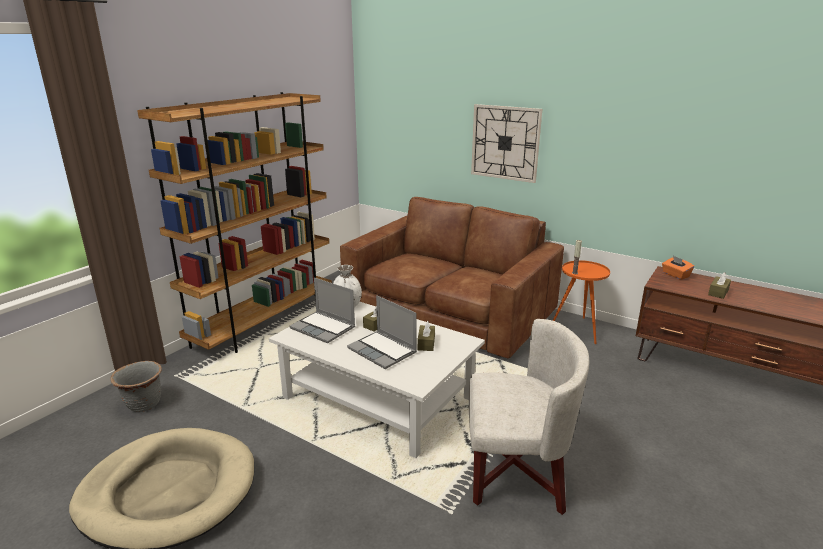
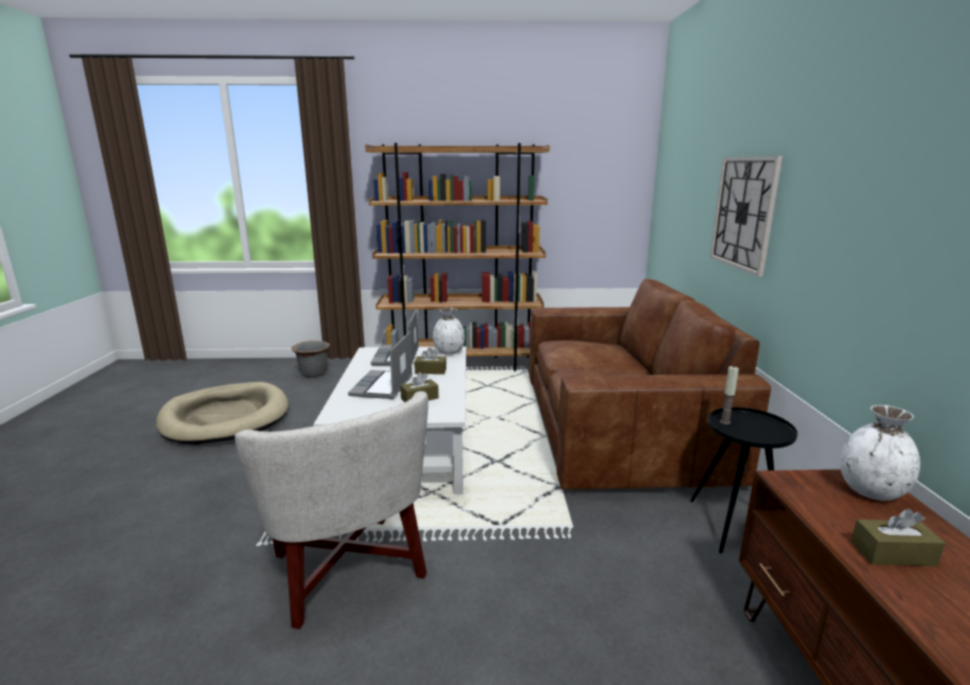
camera: 55 degrees right, 5 degrees down
(578, 329) = (734, 525): orange side table -> black side table
(675, 275) = (871, 492): orange tissue box -> white vase

